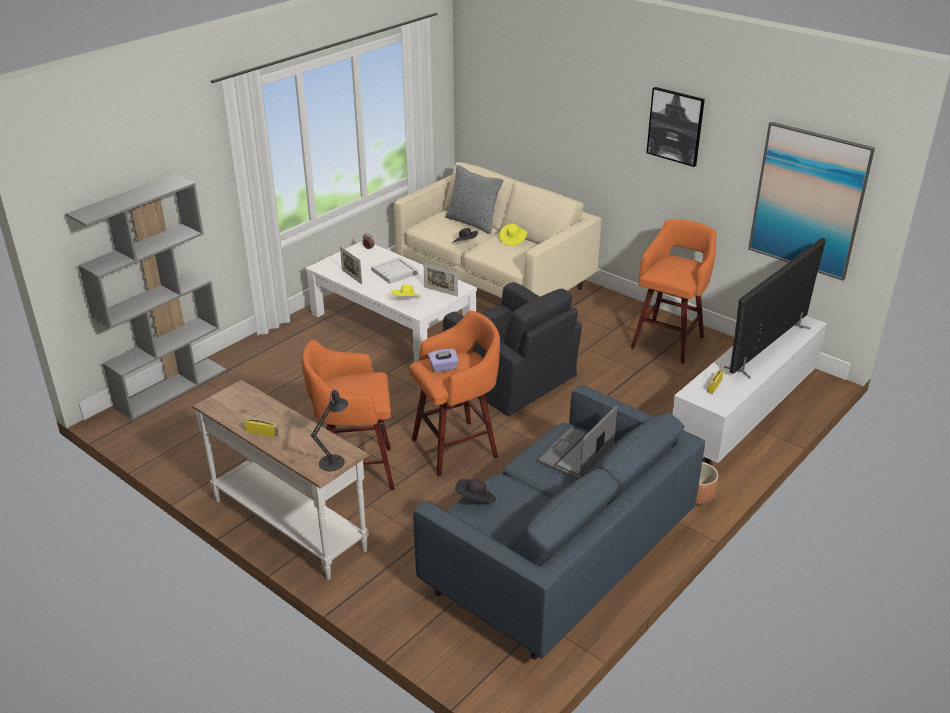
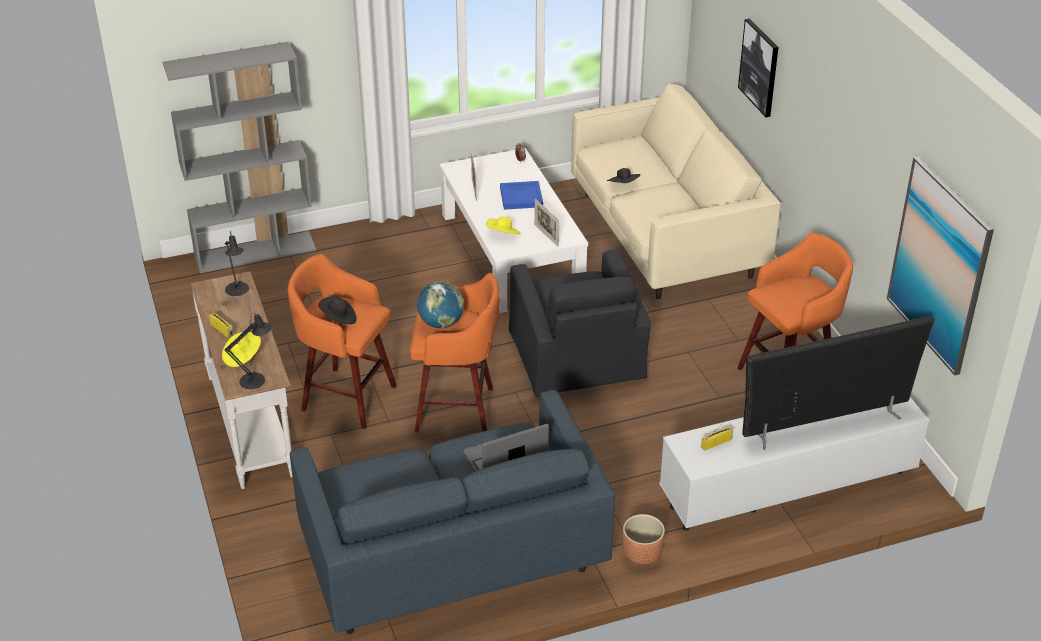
camera: 30 degrees right, 5 degrees up
(246, 397) = (238, 291): none -> black table lamp
(394, 272) = (520, 197): white tray -> blue tray
(443, 367) = (441, 323): purple tissue box -> globe
(473, 223) = (656, 162): grey pillow -> none
(475, 500) = (374, 465): black hat -> black hat (338, 318)
(513, 240) = (678, 197): yellow hat -> yellow hat (242, 356)
(675, 126) = (847, 124): picture -> picture (760, 67)

